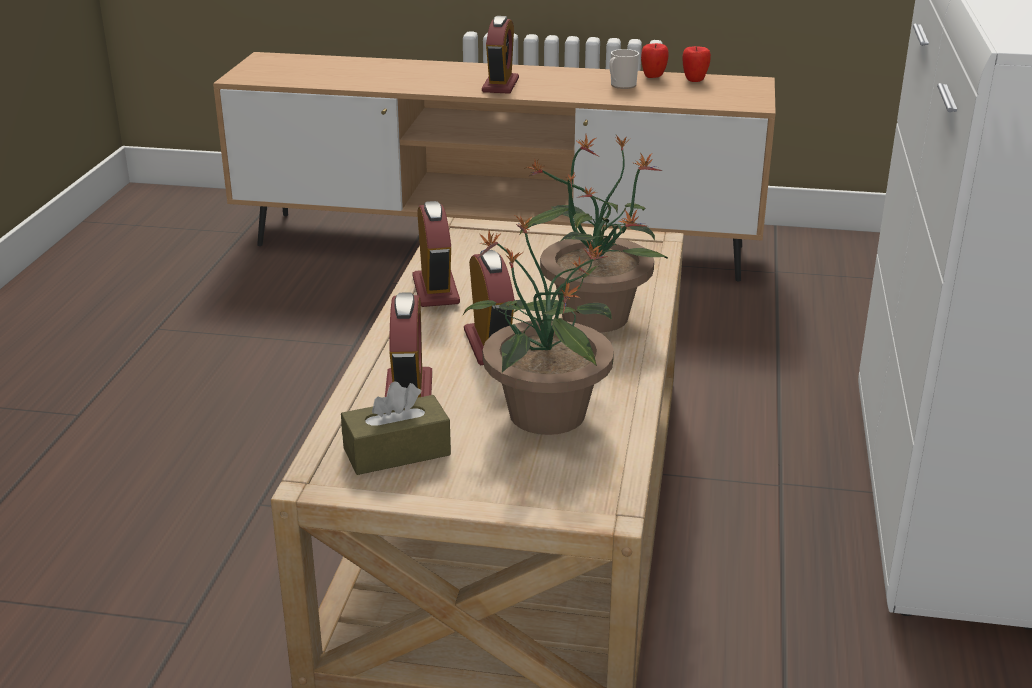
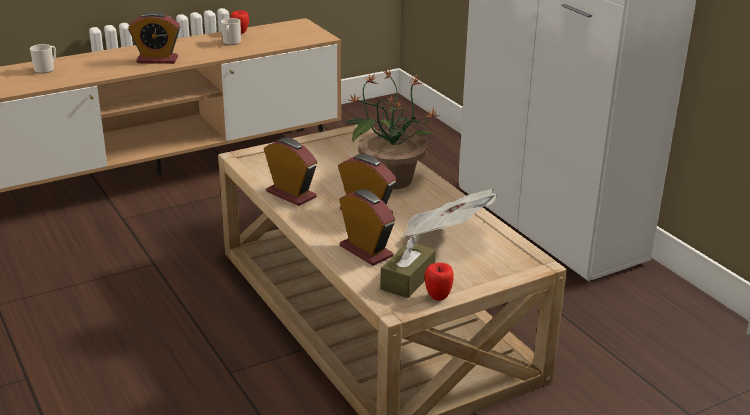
camera: 40 degrees left, 0 degrees up
(368, 68) = (46, 69): none -> mug
(500, 85) = (157, 60): alarm clock -> alarm clock turned 120 degrees clockwise
(545, 415) = (445, 235): potted plant -> newspaper
(694, 80) = (267, 29): apple -> apple (438, 296)

